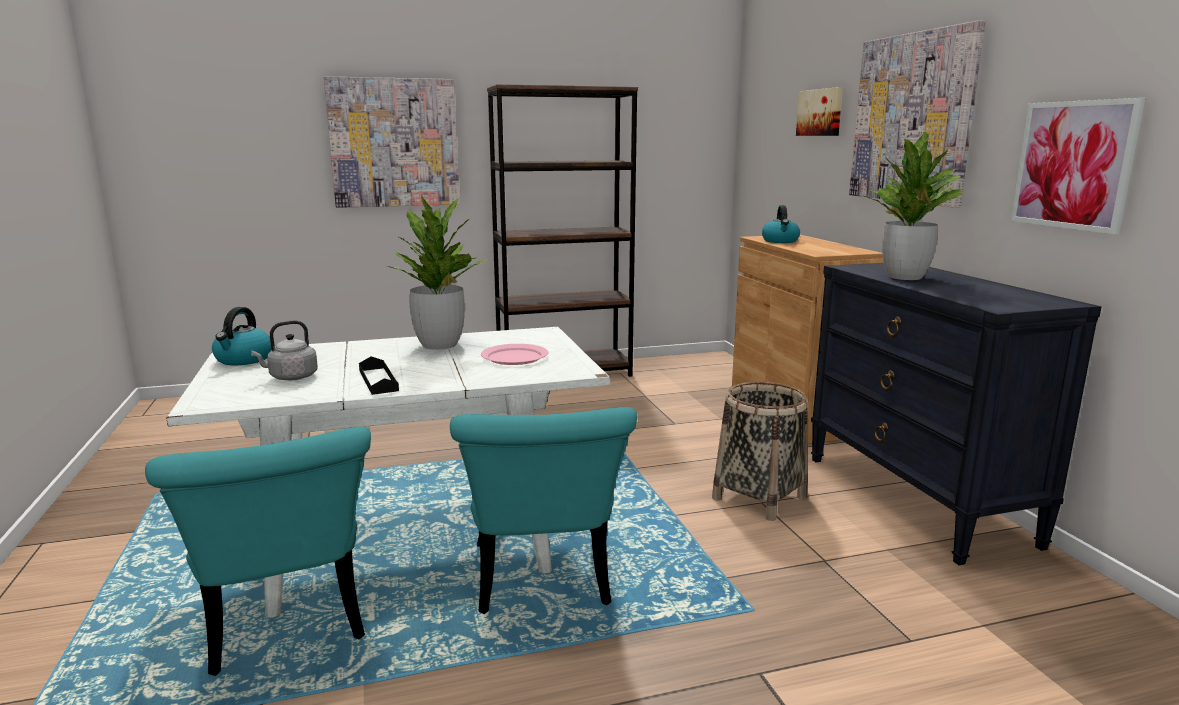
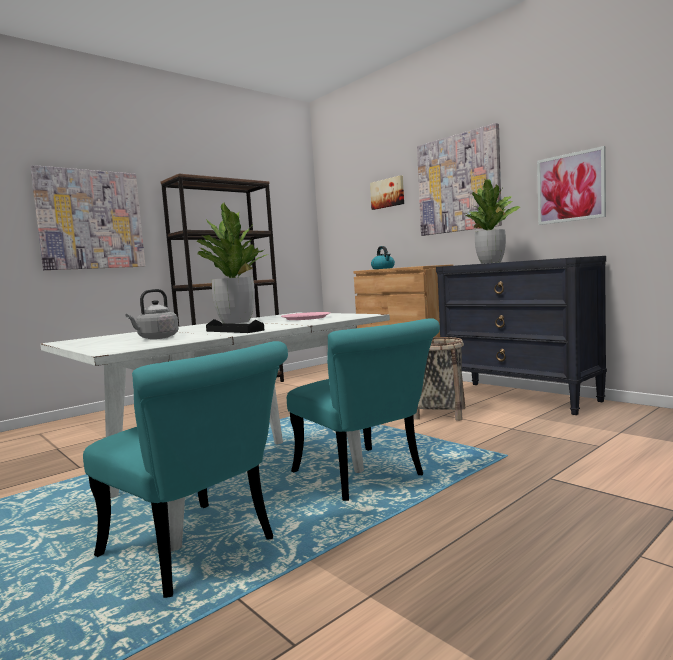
camera: 25 degrees left, 10 degrees down
(244, 359) = (86, 340): kettle -> none

